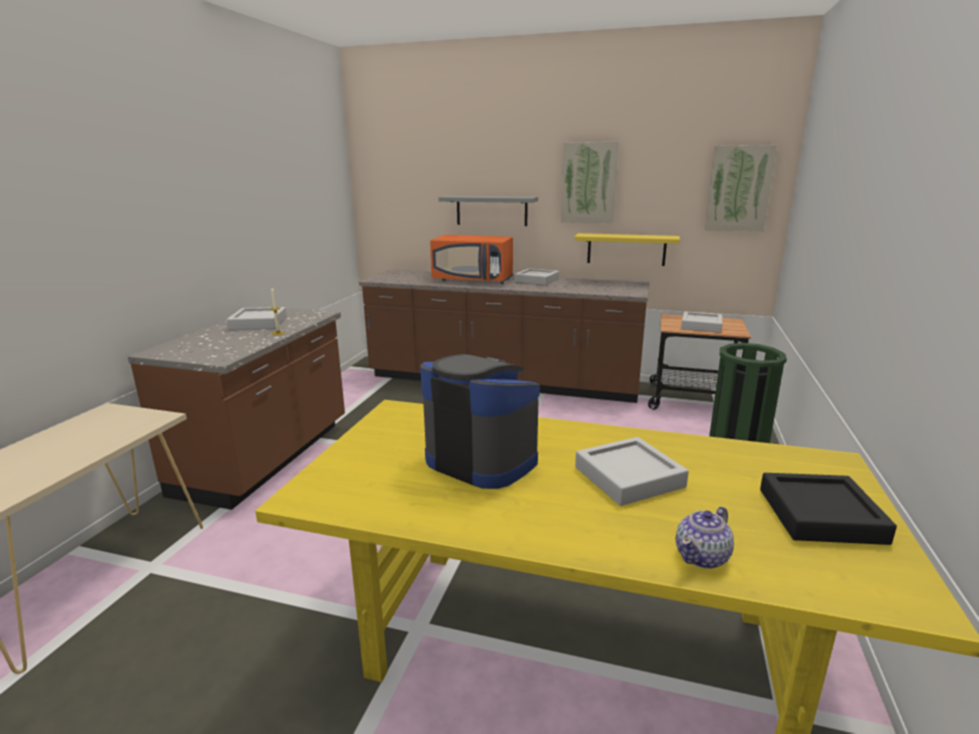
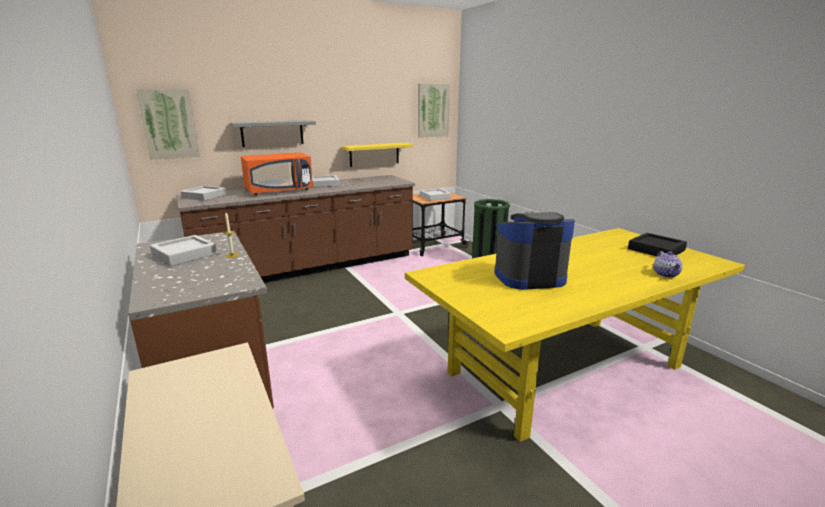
camera: 45 degrees left, 0 degrees up
(588, 183) = (345, 108): picture -> picture (169, 124)
(629, 477) = (589, 261): grey tray -> grey tray (204, 196)

